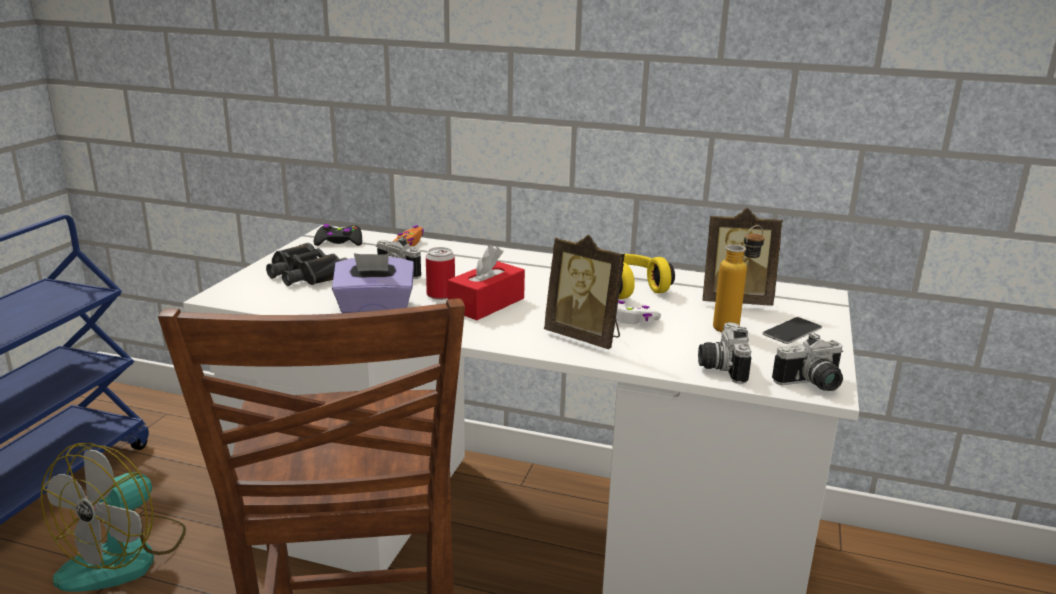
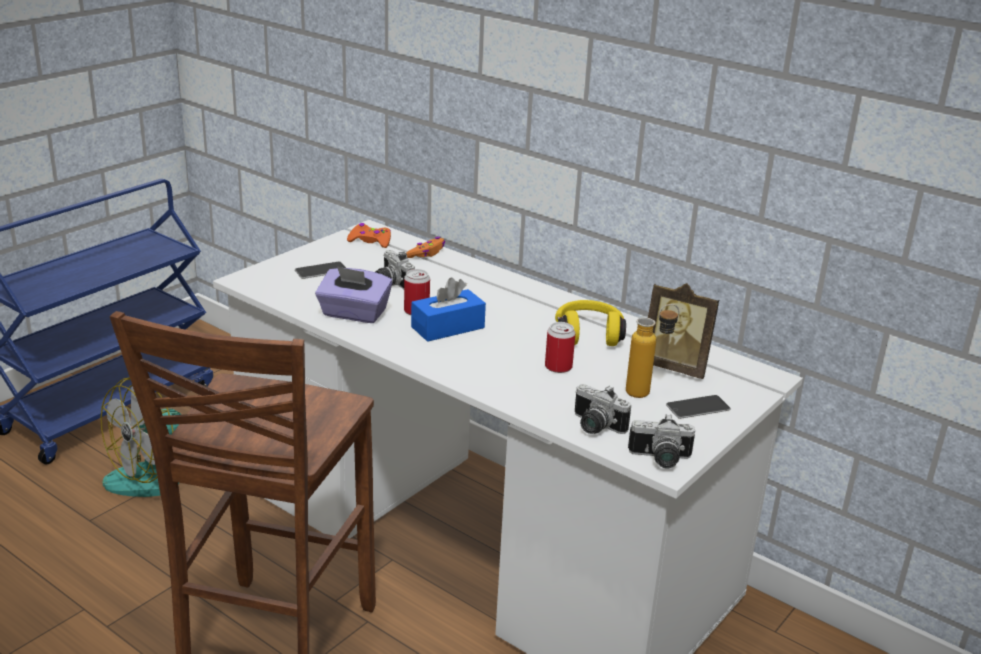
camera: 20 degrees right, 5 degrees up
(305, 274) = (321, 270): black binoculars -> phone
(339, 242) = (370, 241): black game controller -> orange game controller
(486, 304) = (447, 327): red tissue box -> blue tissue box
(585, 337) = (504, 375): picture frame -> none
(630, 320) = (558, 367): white game controller -> can
(720, 367) = (594, 427): camera -> camera turned 75 degrees counterclockwise

